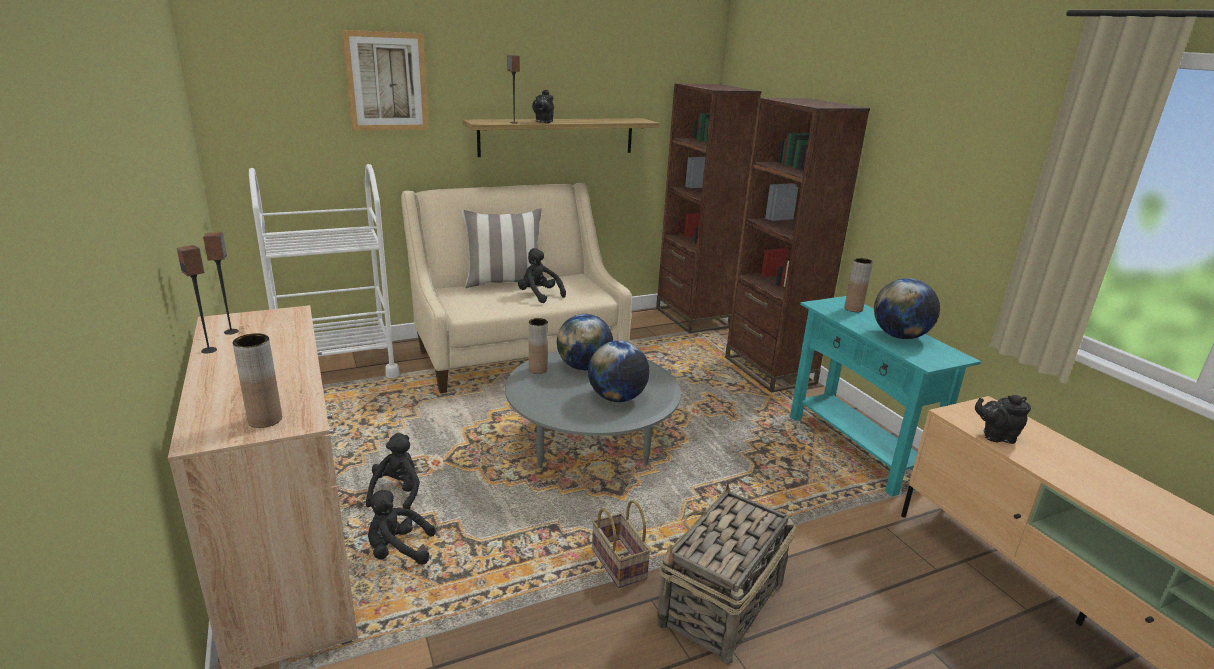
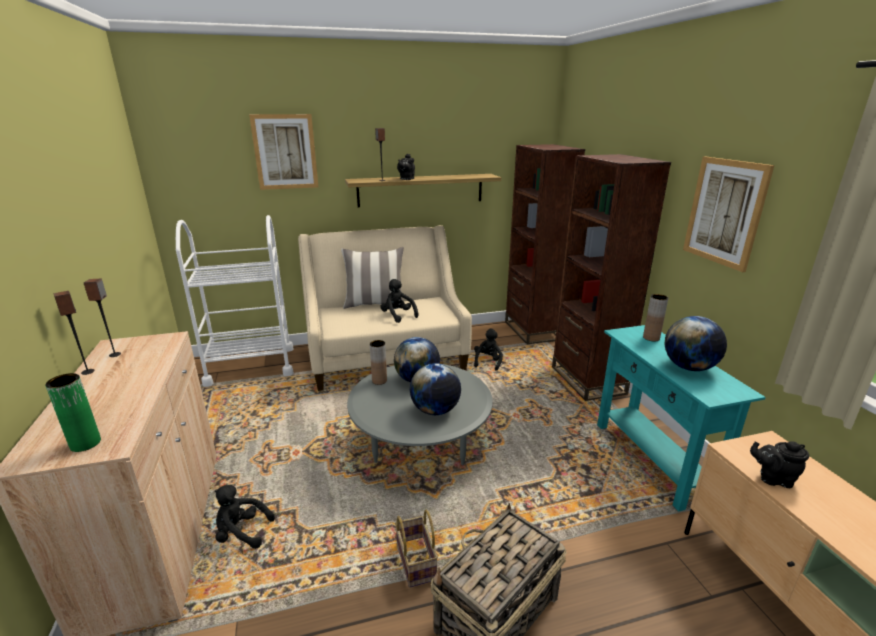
camera: 10 degrees right, 0 degrees up
(265, 420) = (85, 443): brown vase -> green vase
(397, 493) = (258, 478): black plush toy -> black plush toy (488, 362)
(931, 165) = (724, 212): none -> picture

